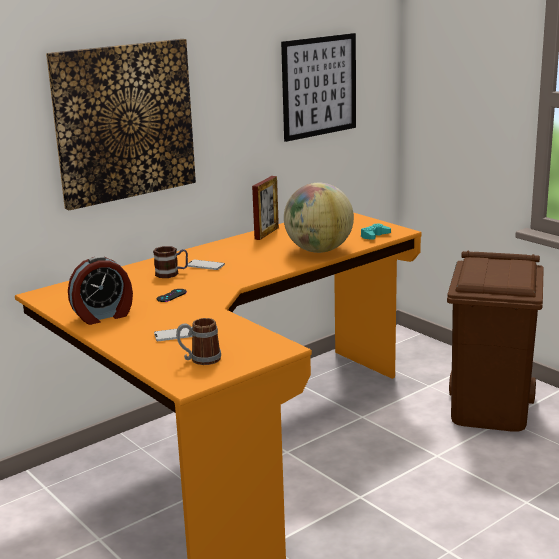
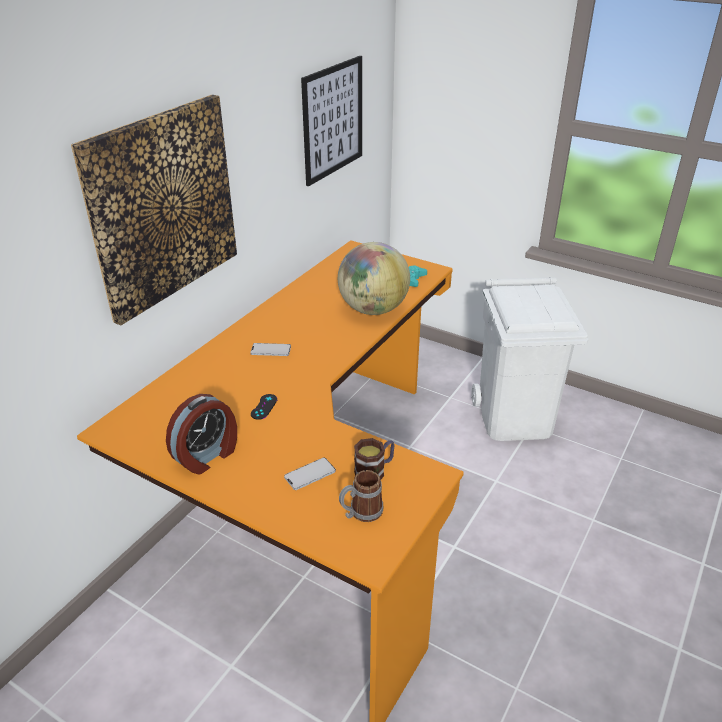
camera: 20 degrees left, 15 degrees up
(172, 273) = (242, 369): mug -> mug (375, 471)
(266, 233) = (303, 288): picture frame -> none
(490, 410) = (514, 418): brown trash can -> white trash can

